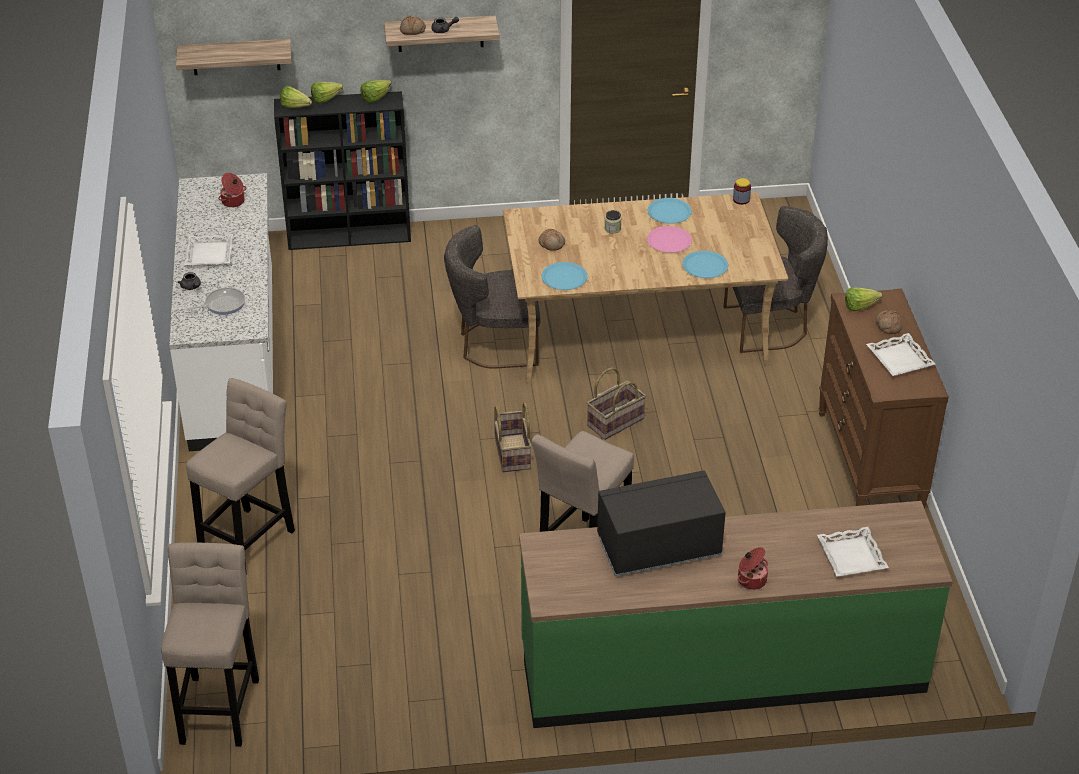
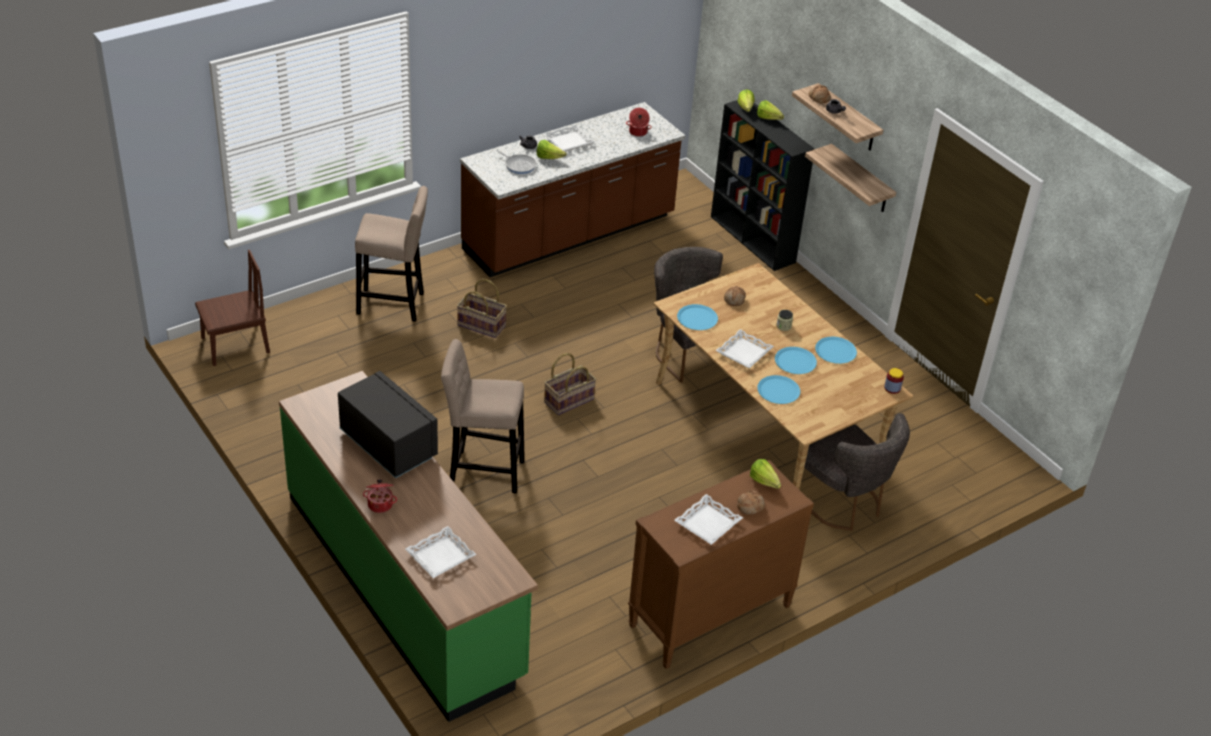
camera: 60 degrees right, 0 degrees up
(220, 706) = (235, 345): beige stool -> brown chair
(235, 57) = (736, 47): shelf -> shelf (861, 180)
(235, 359) = (570, 235): white counter -> brown counter
(375, 98) = (792, 140): lettuce -> lettuce (549, 158)
(615, 421) = (647, 445): basket -> basket (482, 325)
(637, 266) = (744, 353): none -> white tray
(669, 240) = (795, 361): pink plate -> blue plate

